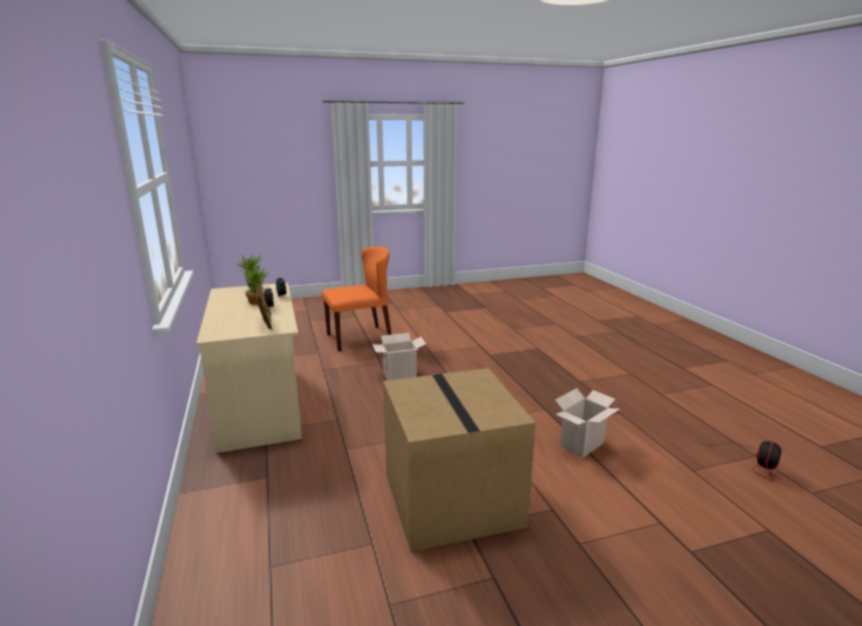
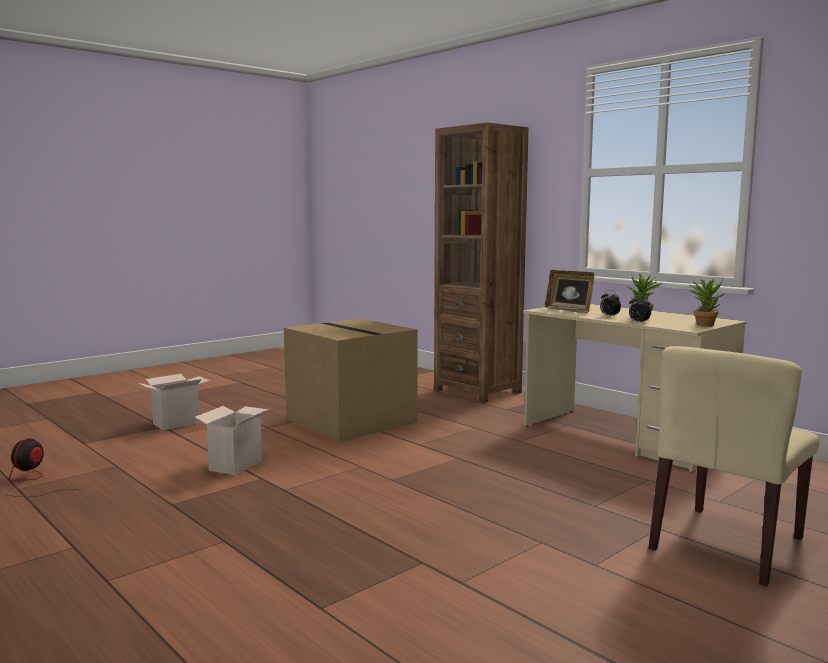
camera: 155 degrees right, 10 degrees down
(223, 543) = (477, 391): none -> brown bookcase
(359, 338) = (727, 544): orange chair -> beige chair
(399, 376) = (530, 492): cardboard box -> cardboard box (177, 423)

